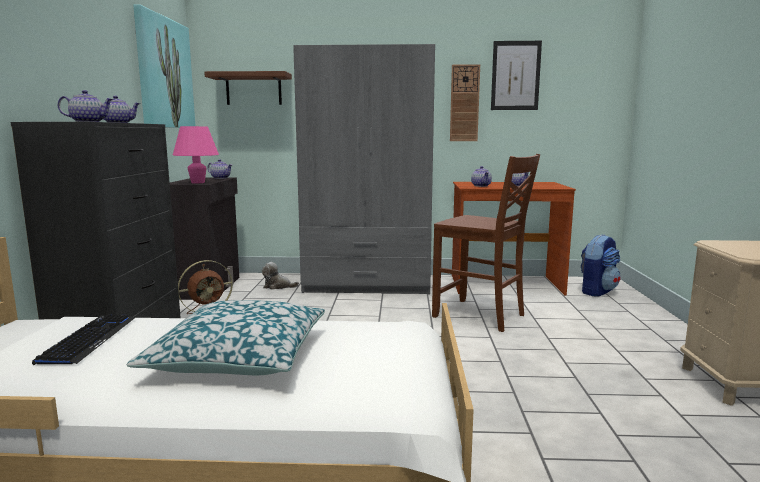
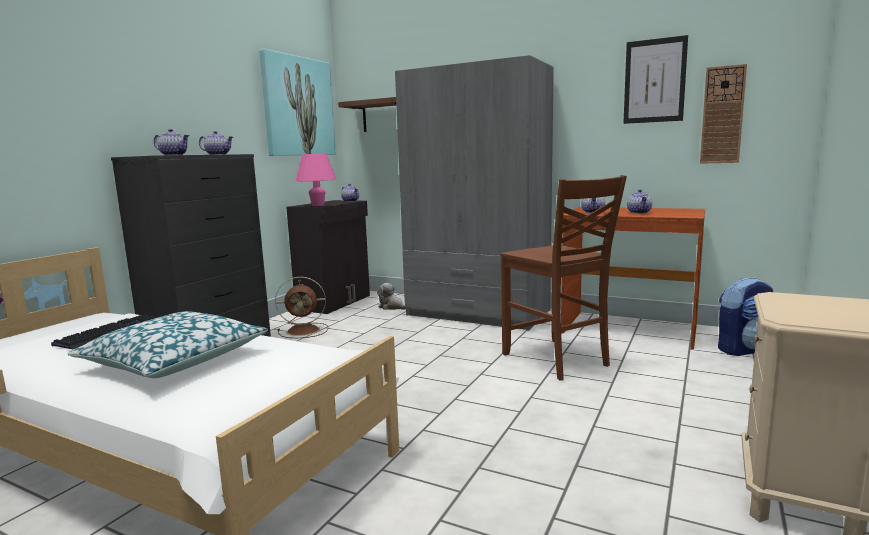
camera: 25 degrees right, 0 degrees up
(464, 103) = (592, 117): wall clock -> wall clock (722, 115)

